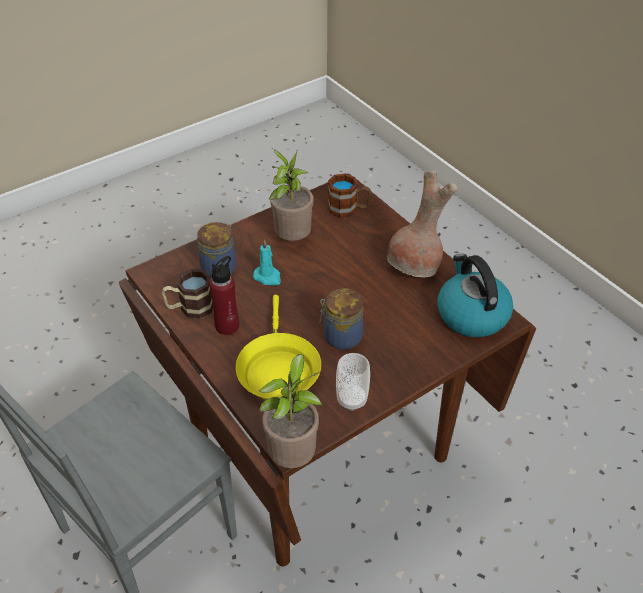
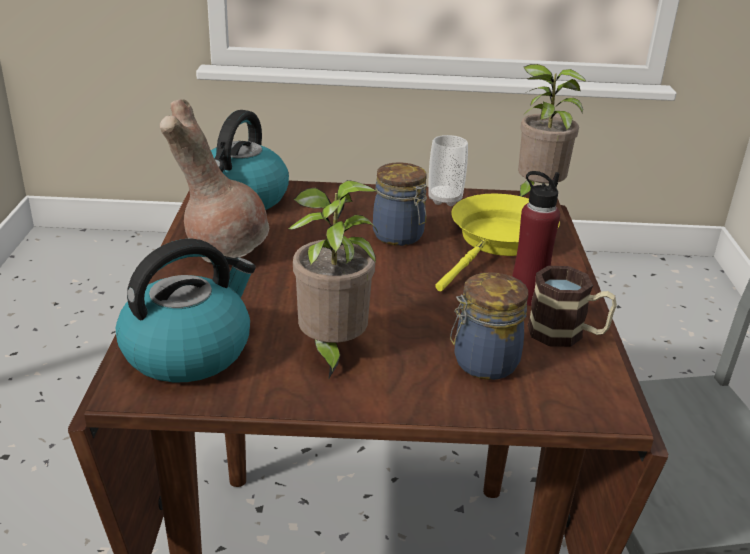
camera: 145 degrees left, 15 degrees down
(268, 277) = (422, 321): turquoise candle -> none
(348, 209) = (188, 350): mug -> kettle

